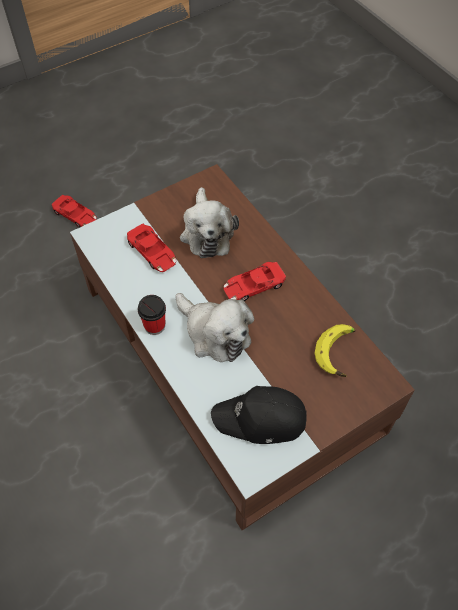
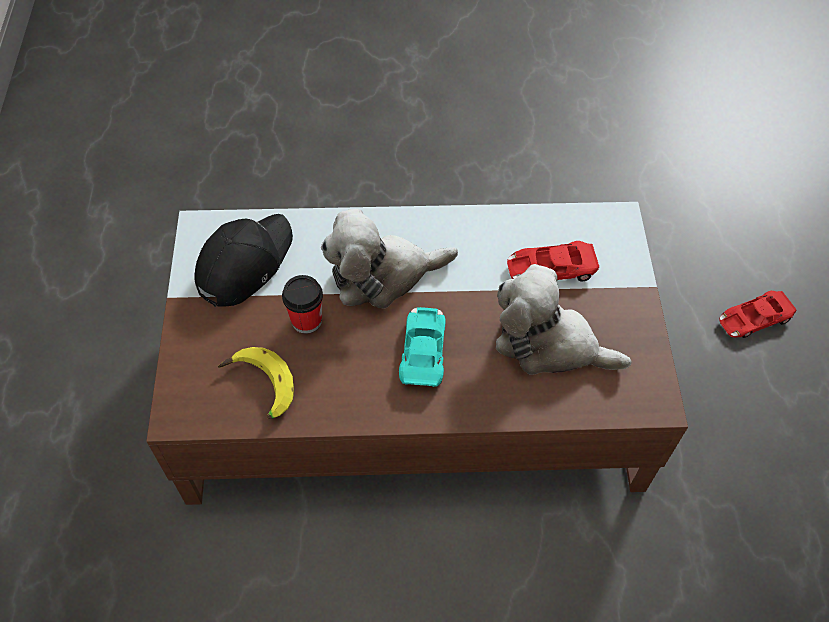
camera: 120 degrees right, 0 degrees up
(154, 326) = (435, 224): cup -> cup (306, 320)
(253, 286) = (423, 351): red toy car -> turquoise toy car

